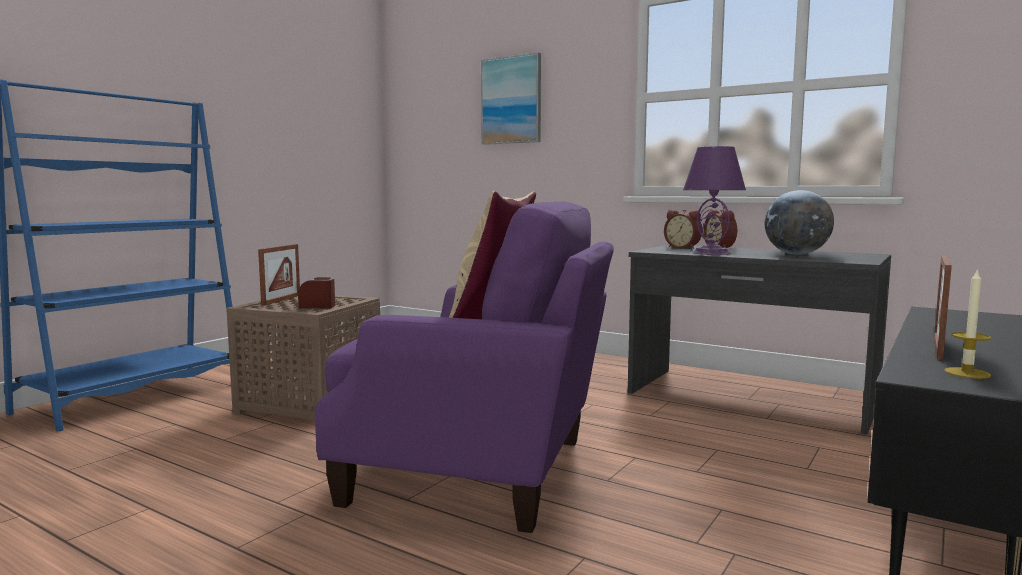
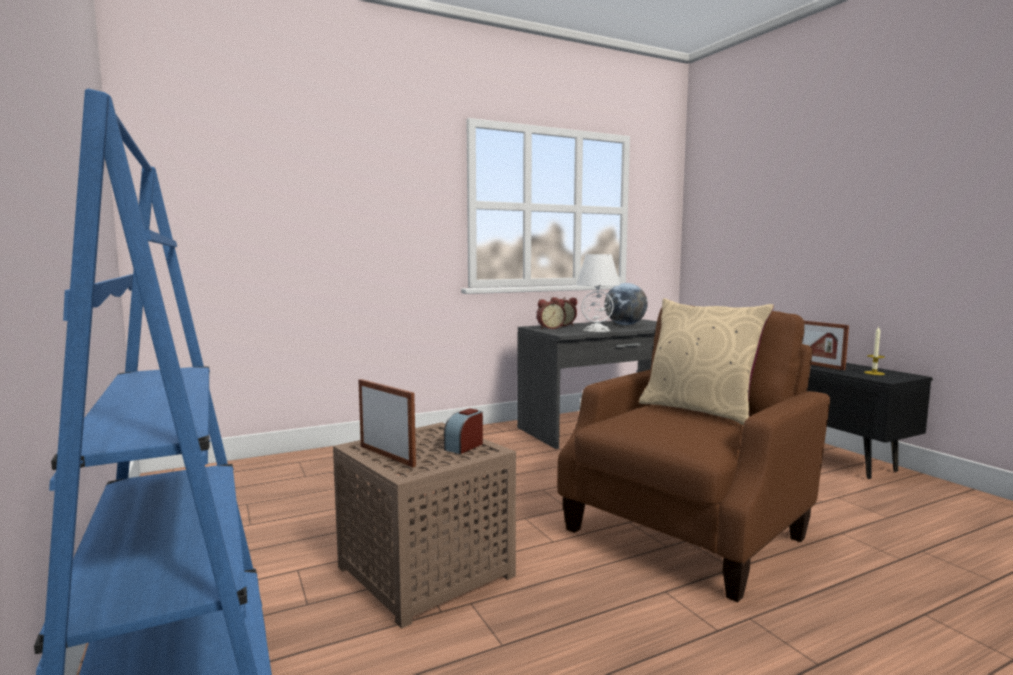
camera: 60 degrees left, 0 degrees up
(478, 471) = (688, 531): purple armchair -> brown armchair
(511, 100) = (336, 190): picture -> none
(712, 253) = (597, 330): purple table lamp -> white table lamp

